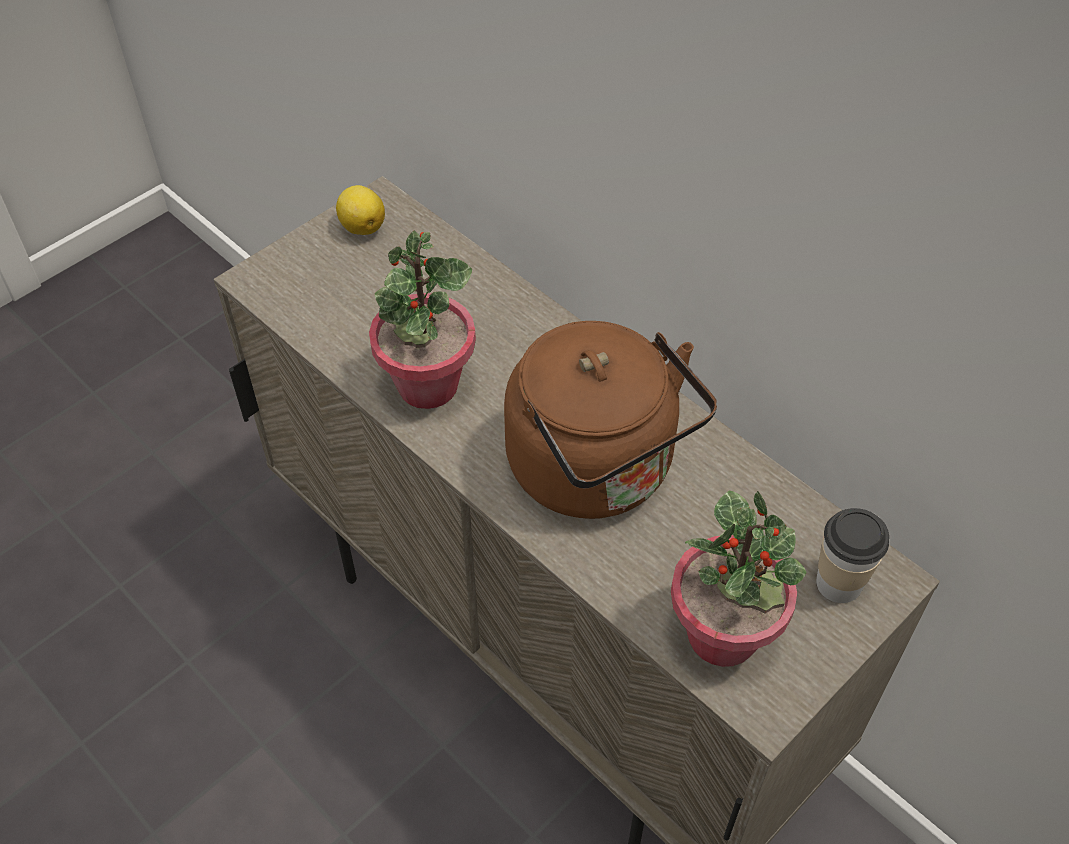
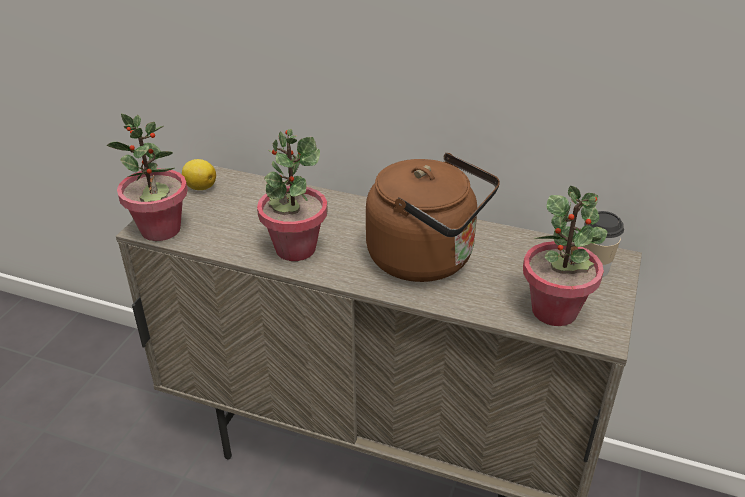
camera: 25 degrees left, 15 degrees down
(273, 288) = (161, 230): none -> potted plant

